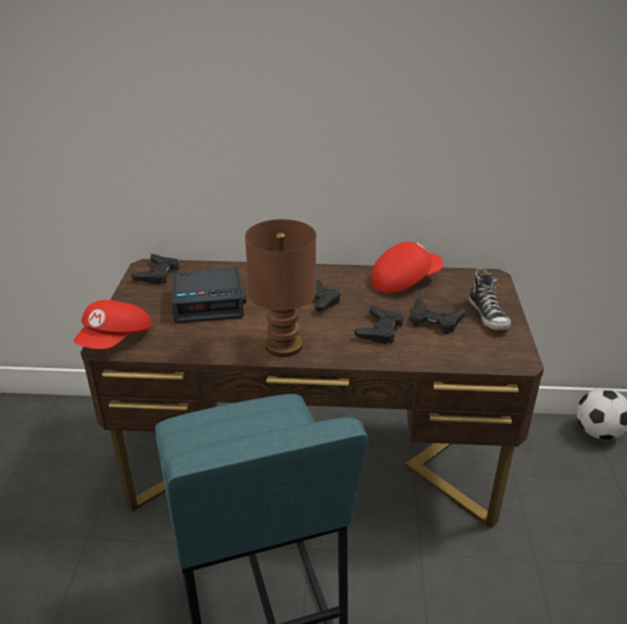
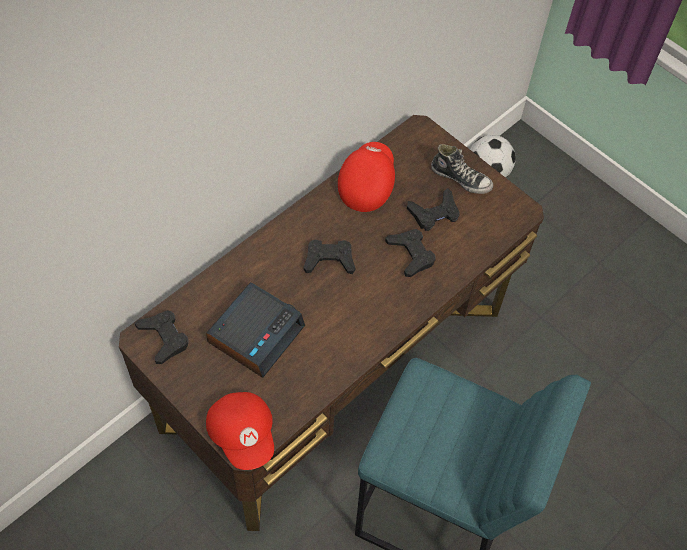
camera: 50 degrees left, 25 degrees up
(282, 345) = (368, 328): brown table lamp -> none

